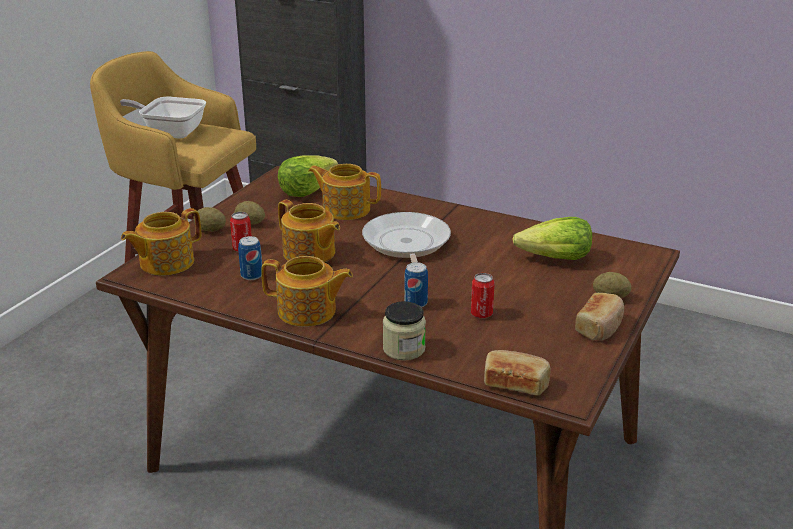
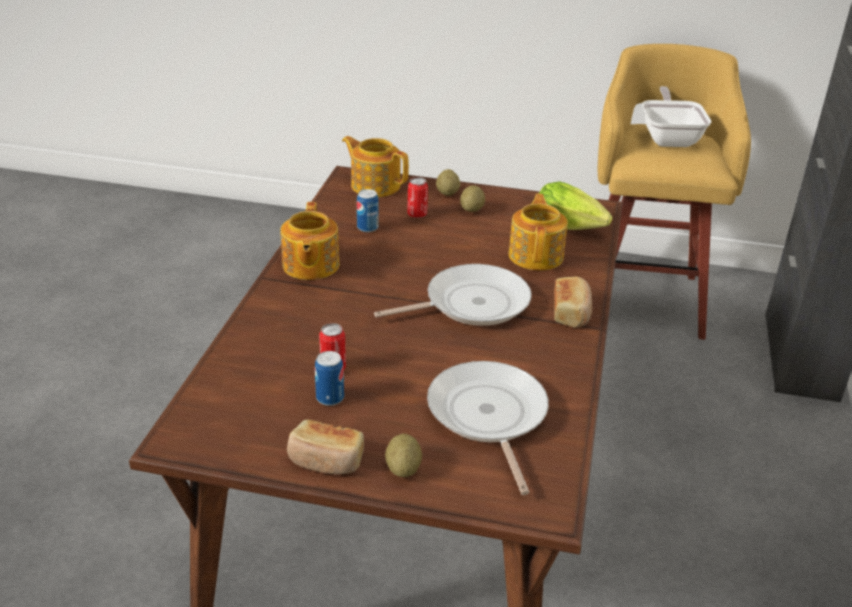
camera: 75 degrees right, 5 degrees up
(309, 254) = (423, 250): teapot -> none
(404, 349) = (254, 326): jar -> none
(415, 303) = (343, 323): can -> can (330, 398)
(515, 383) = (199, 401): bread -> bread (571, 312)
(555, 259) = (488, 416): lettuce -> frying pan

